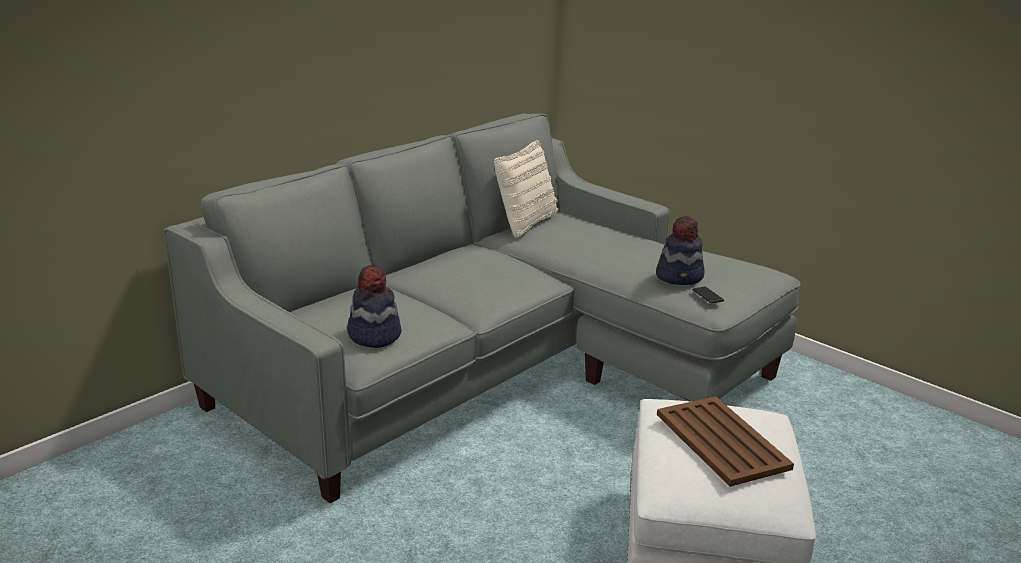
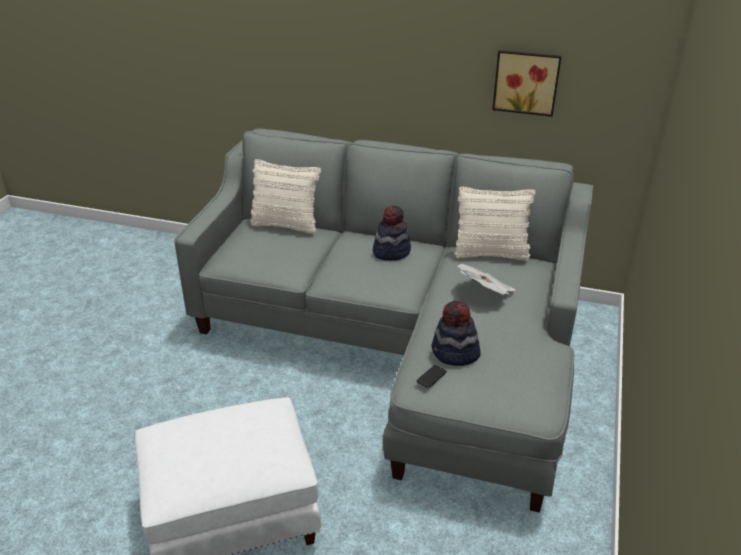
camera: 65 degrees right, 10 degrees up
(328, 301) = (287, 225): none -> beige pillow
(374, 335) = (249, 254): hat -> hat (391, 251)
(466, 42) = (526, 82): none -> picture
(595, 240) = (485, 292): none -> newspaper
(722, 442) = (219, 443): brown tray -> none

